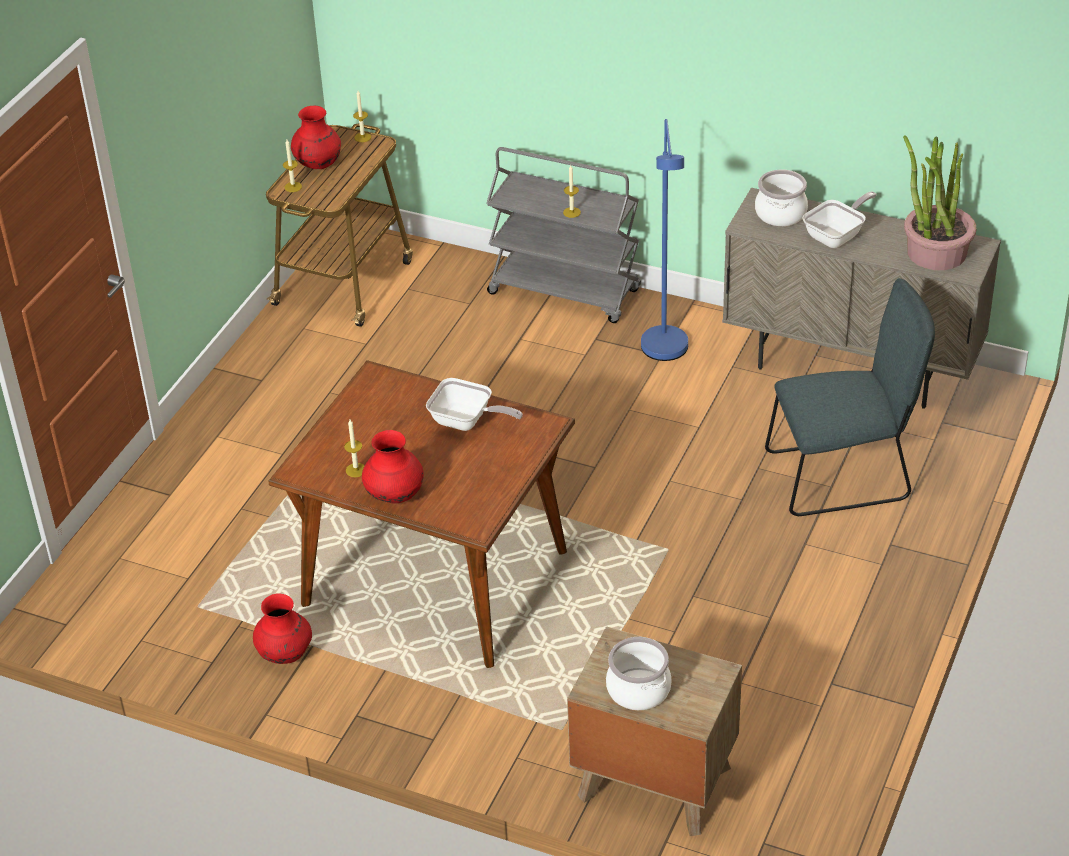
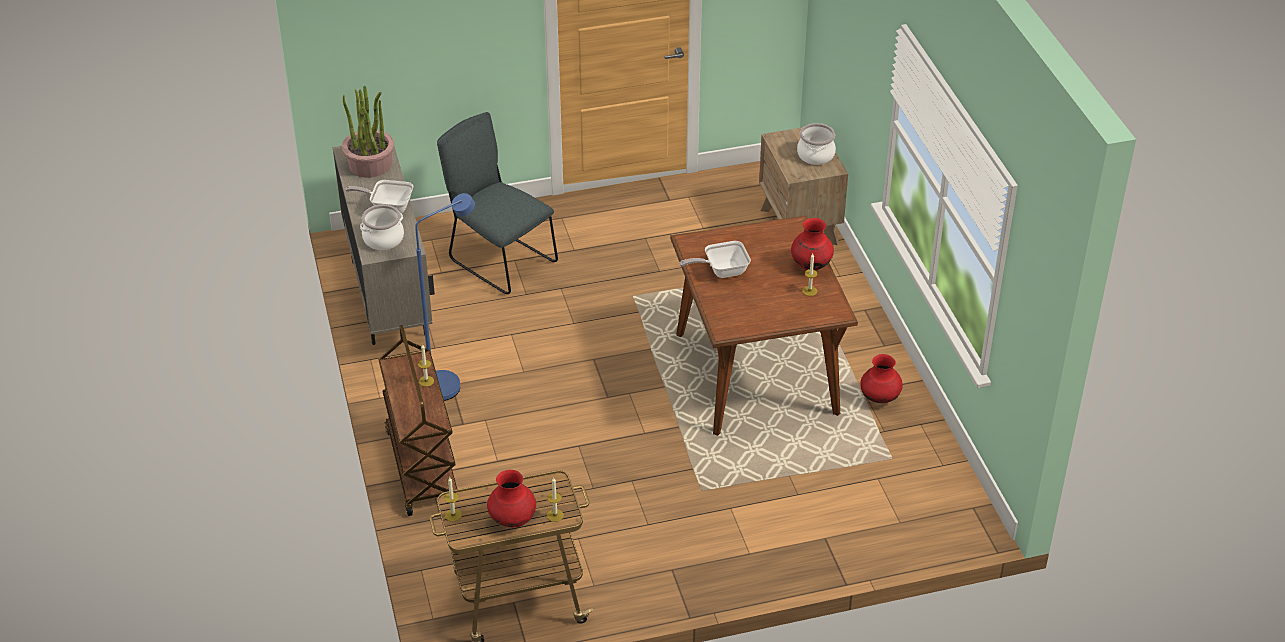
camera: 130 degrees left, 0 degrees up
(467, 422) = (721, 271): frying pan -> frying pan turned 90 degrees counterclockwise
(565, 292) = (421, 467): grey cart -> brown cart

